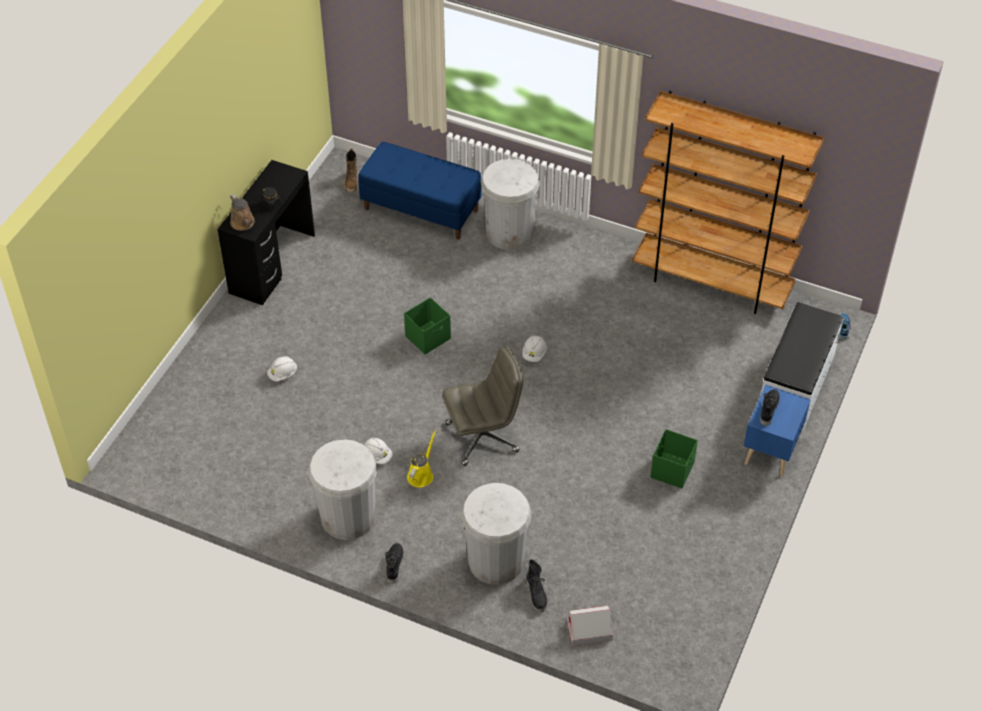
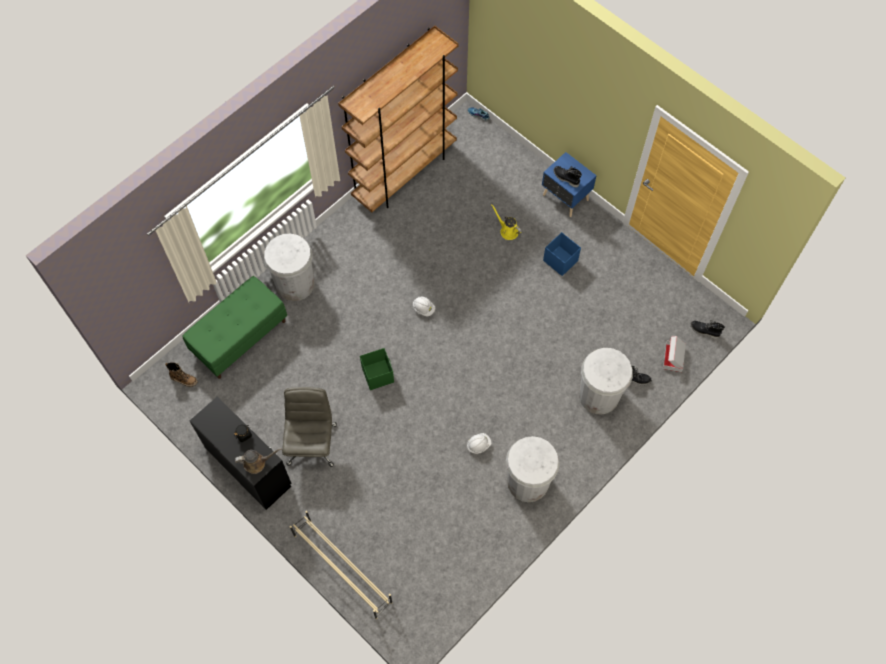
camera: 70 degrees left, 15 degrees up
(183, 376) = (342, 568): none -> beige shoe rack
(283, 374) = (371, 490): white hard hat -> none
(394, 565) = (581, 463): black boot -> black boot (704, 331)
(421, 209) = (240, 337): blue bench -> green bench
(421, 474) = (507, 420): yellow watering can -> yellow watering can (507, 230)
(483, 437) = (487, 368): grey office chair -> grey office chair (311, 443)
(672, 470) = (560, 260): green storage box -> blue storage box
(797, 385) = (516, 161): white bench -> none

